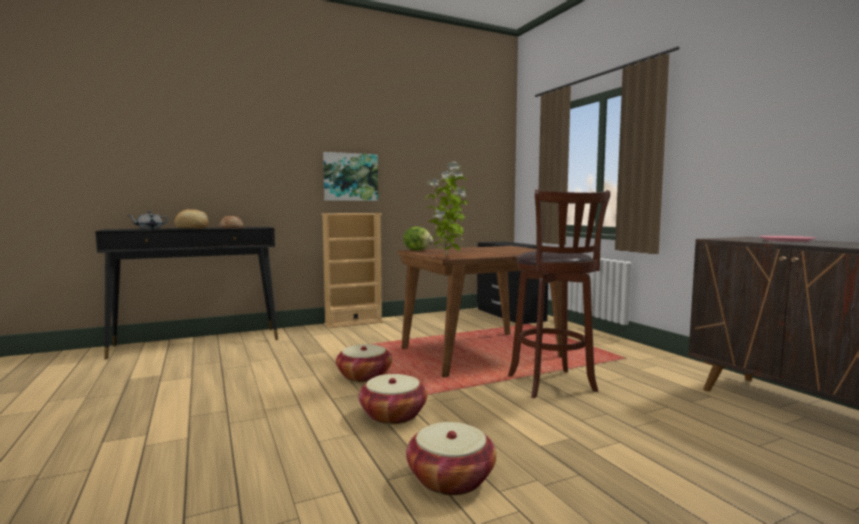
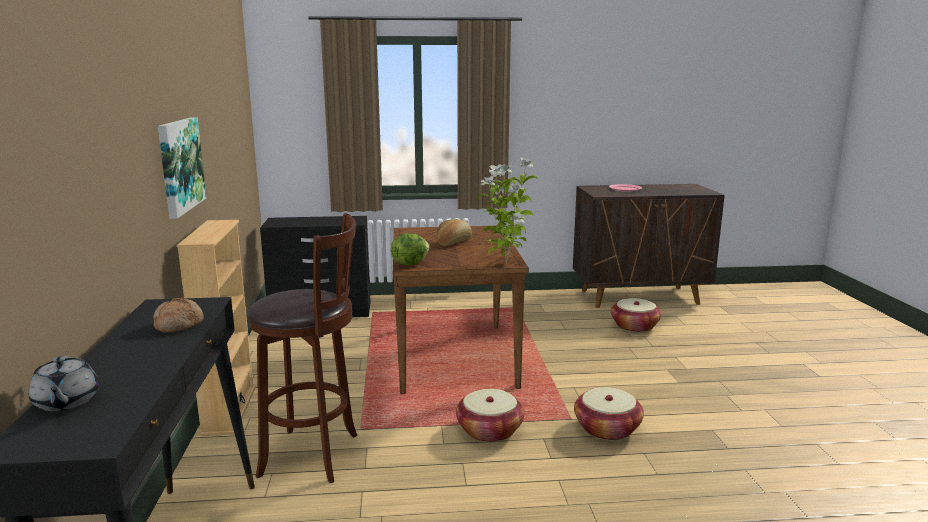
camera: 70 degrees left, 10 degrees up
(192, 228) = (128, 358): bread -> bread (454, 242)
(450, 478) = (726, 423): basket -> basket (634, 326)
(553, 385) = (564, 349): brown stool -> brown stool (315, 455)

